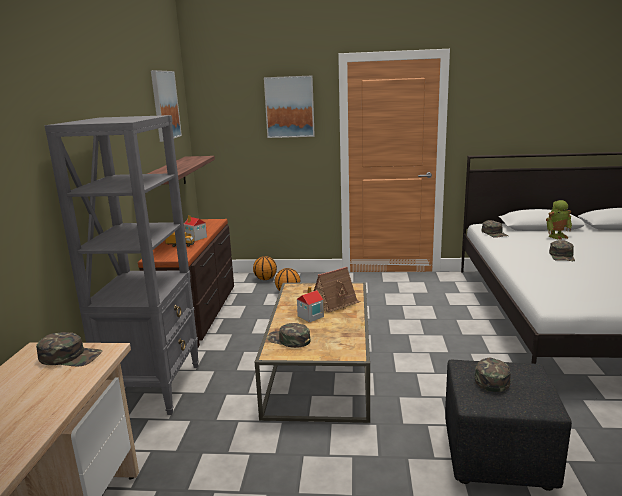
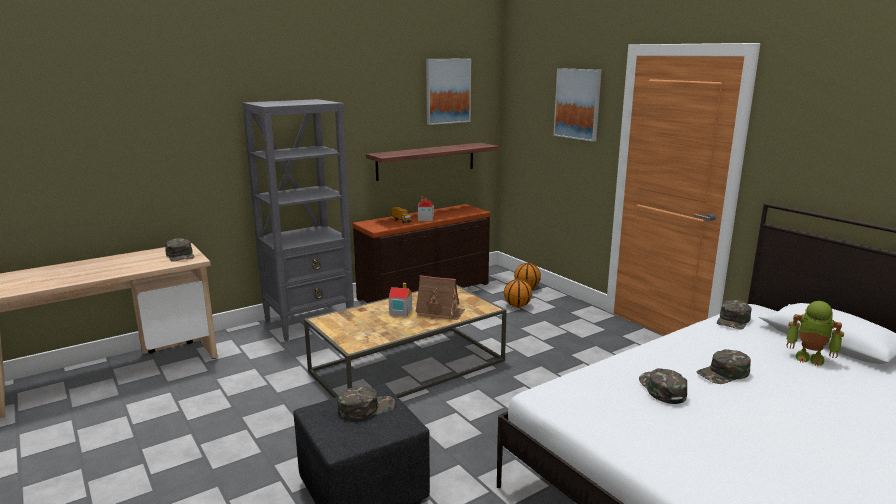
camera: 50 degrees right, 0 degrees up
(288, 340) = (349, 317): green cap -> green cap (661, 389)

